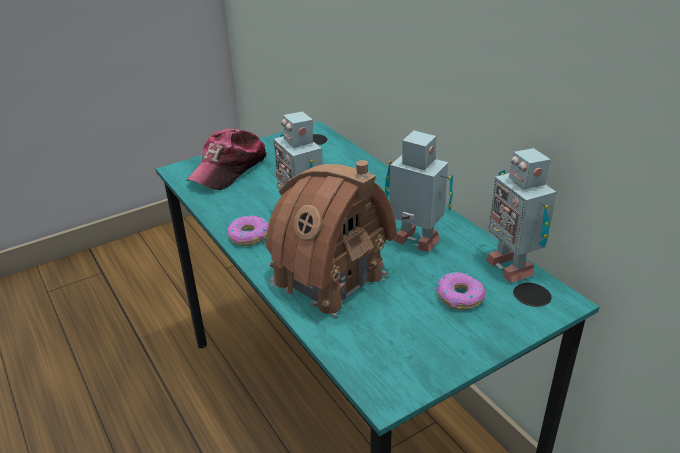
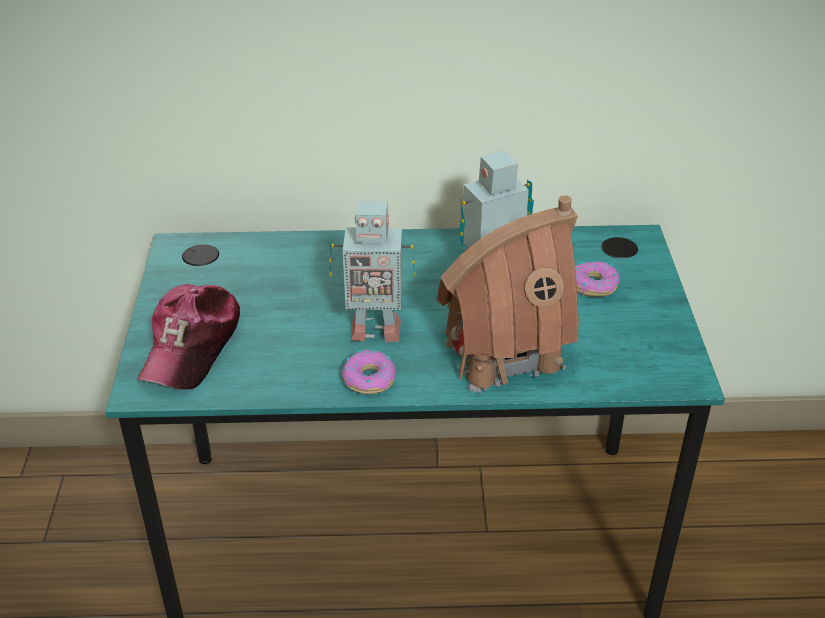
camera: 60 degrees left, 5 degrees up
(229, 169) = (192, 346): cap -> cap turned 45 degrees clockwise
(512, 266) = (575, 238): toy robot -> none

